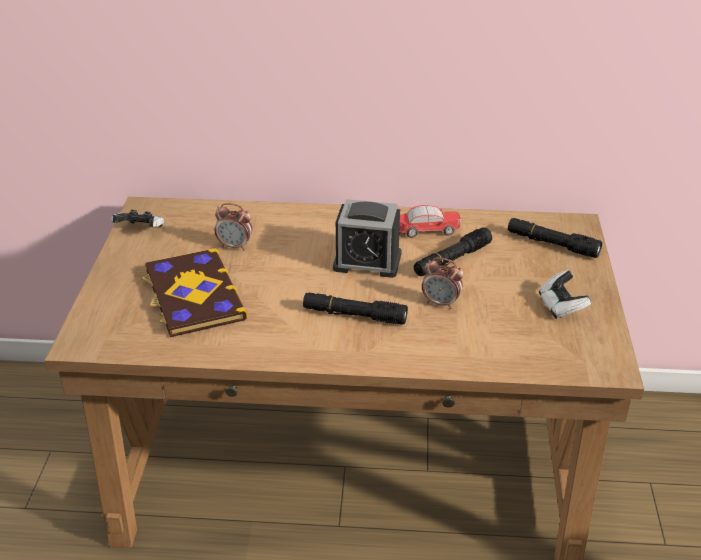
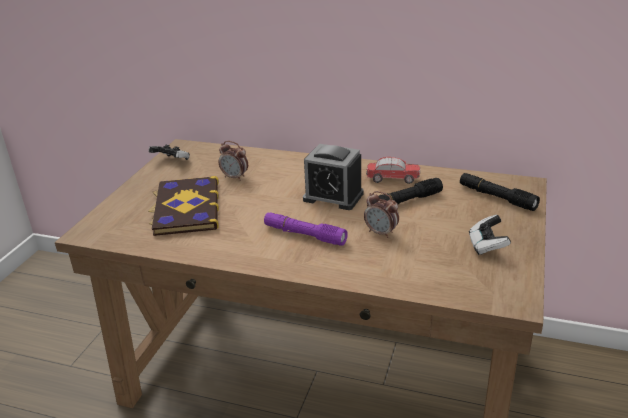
camera: 15 degrees right, 5 degrees down
(354, 315) = (304, 235): black flashlight -> purple flashlight

